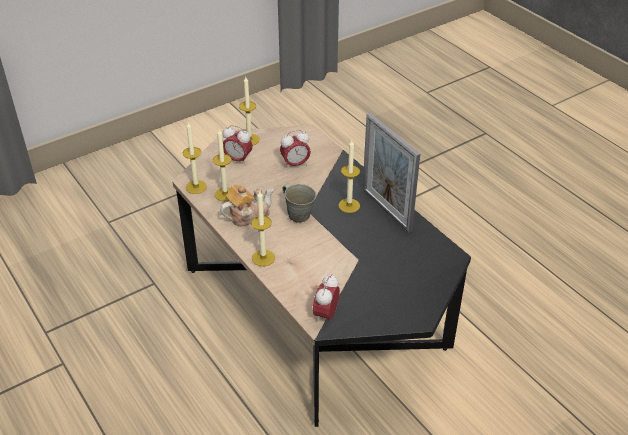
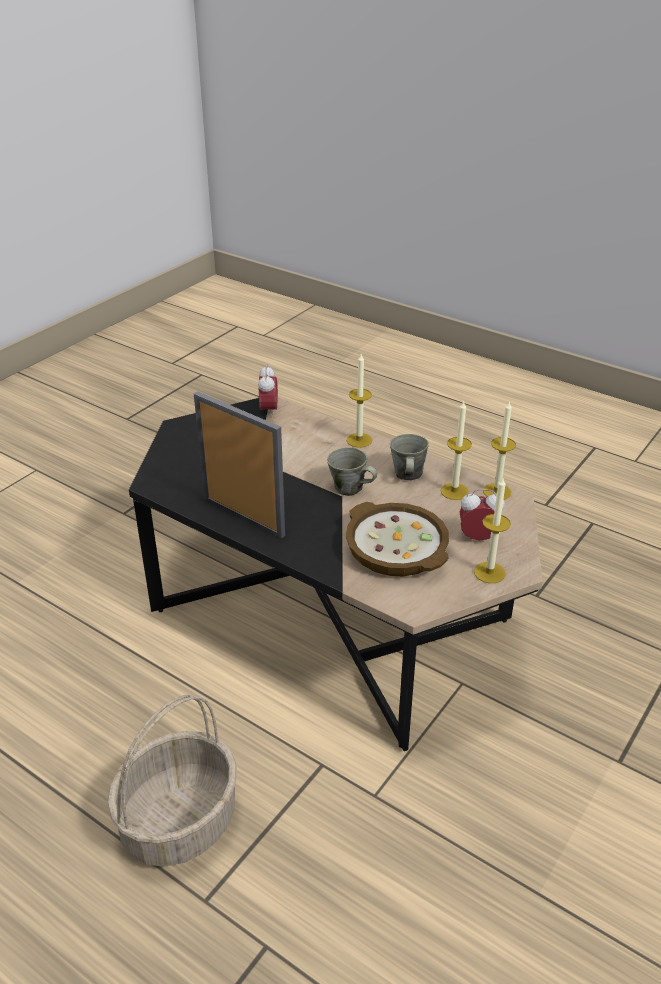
camera: 160 degrees right, 5 degrees down
(248, 215) = (407, 475): teapot -> grey mug
(295, 164) = (395, 550): alarm clock -> bowl
(349, 205) = (293, 512): candle -> none
(448, 216) = (179, 820): none -> basket

